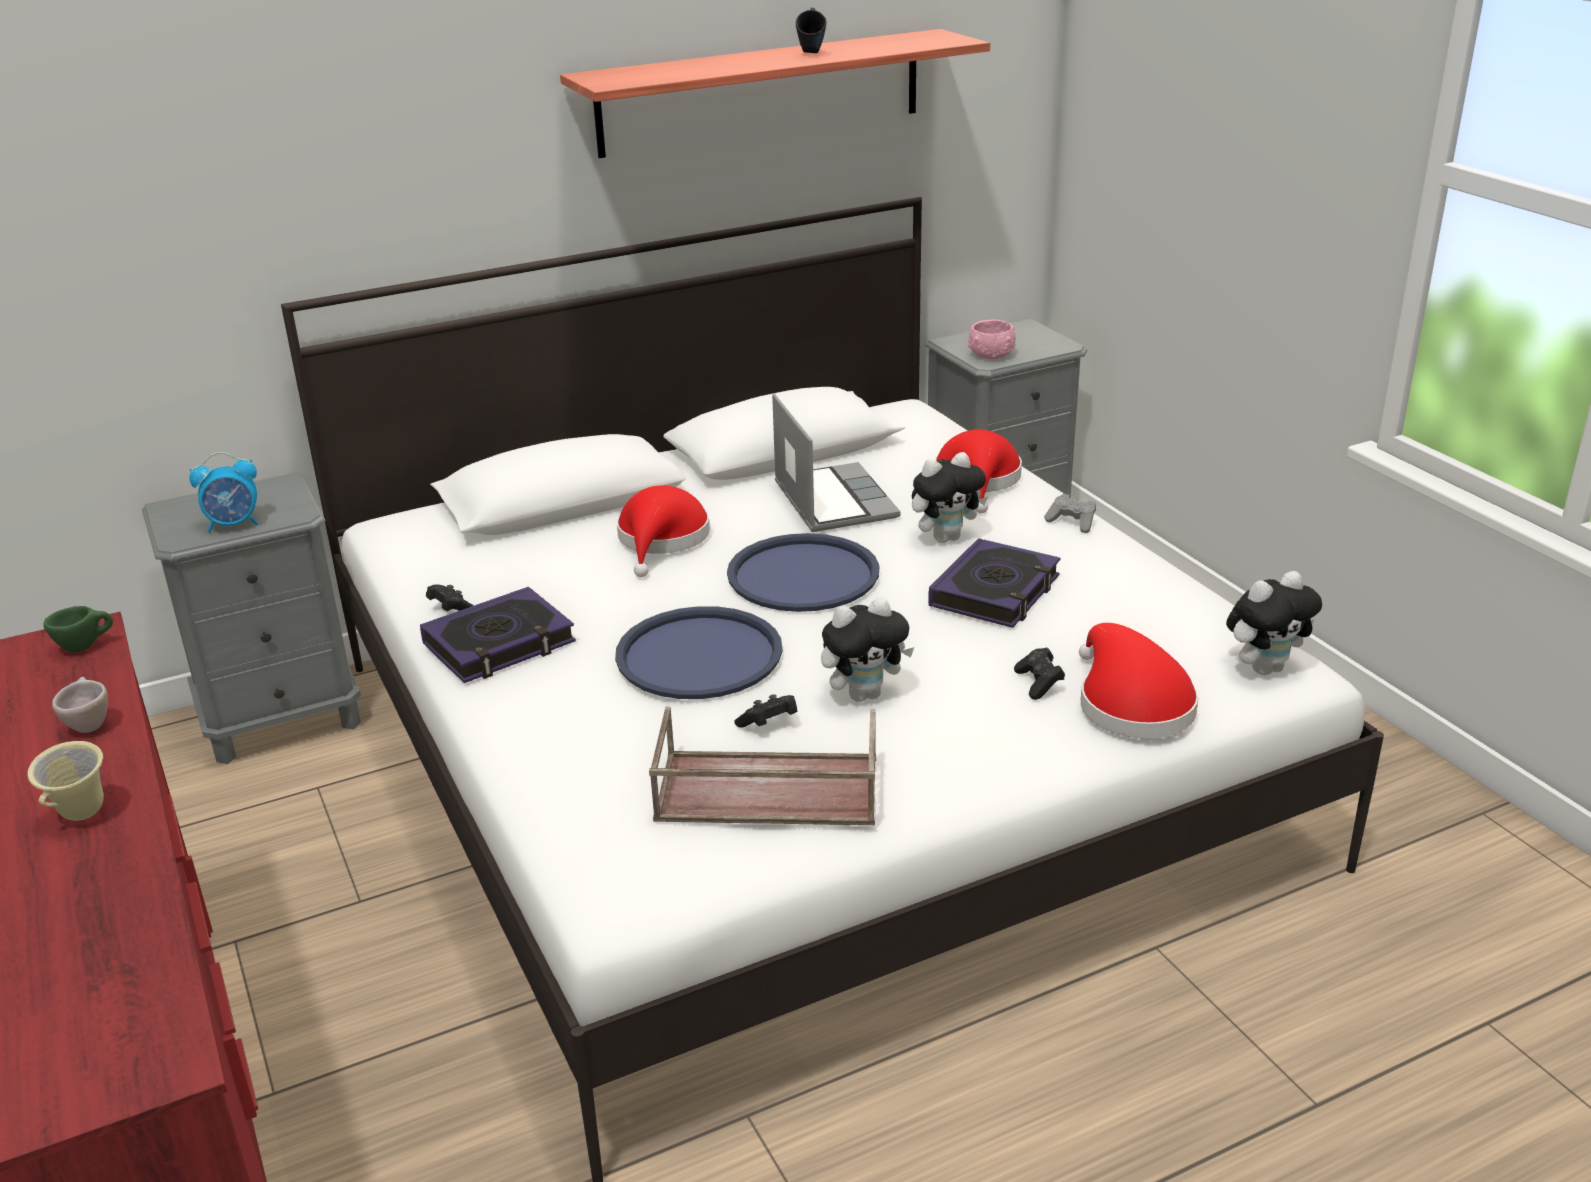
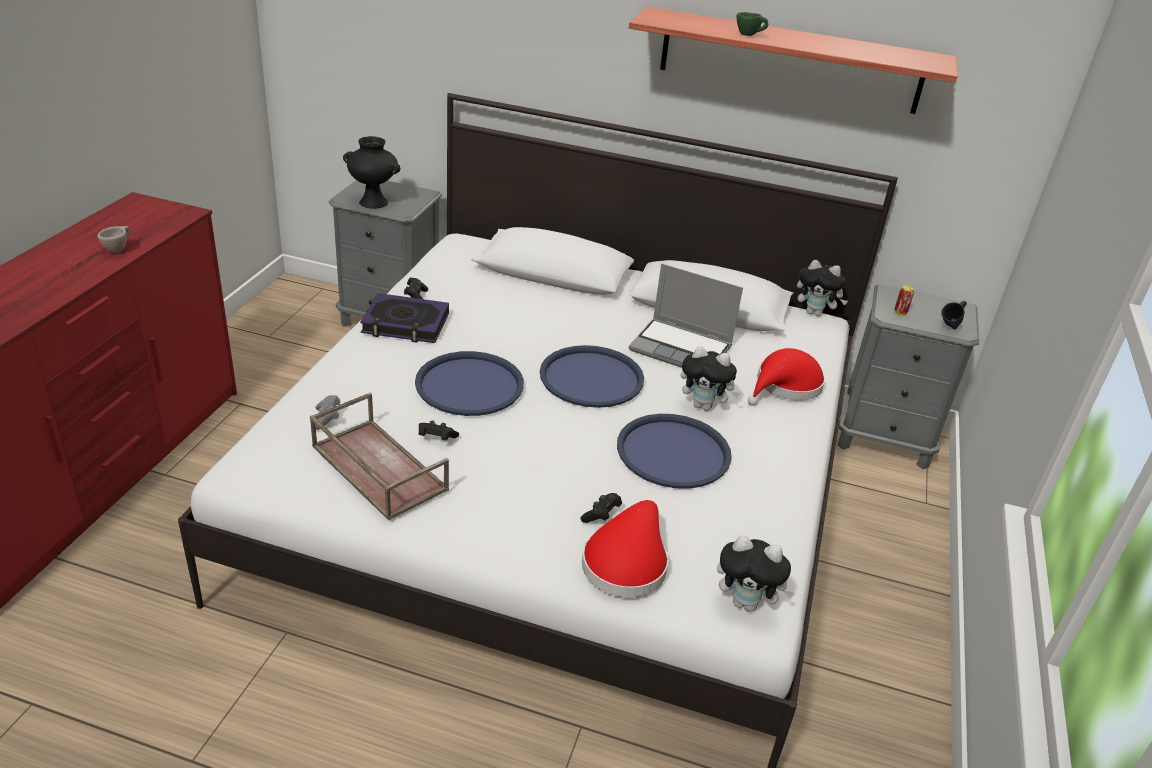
camera: 40 degrees right, 5 degrees up
(82, 817) = (51, 283): beige mug -> none
(85, 646) = (175, 217): green cup -> green cup (749, 35)
(234, 524) = (374, 202): alarm clock -> black vase
(662, 540) = (561, 318): red hat -> none
(812, 54) = (815, 43): blue mug -> blue mug (949, 329)
(832, 500) = (682, 348): laptop -> laptop turned 90 degrees clockwise
(864, 694) = (509, 457): plush toy -> plush toy (815, 313)
(991, 355) = (900, 313): pink bowl -> can
(995, 592) = (673, 452): book -> blue tray
(1072, 523) = (795, 444): grey game controller -> grey game controller (327, 418)

